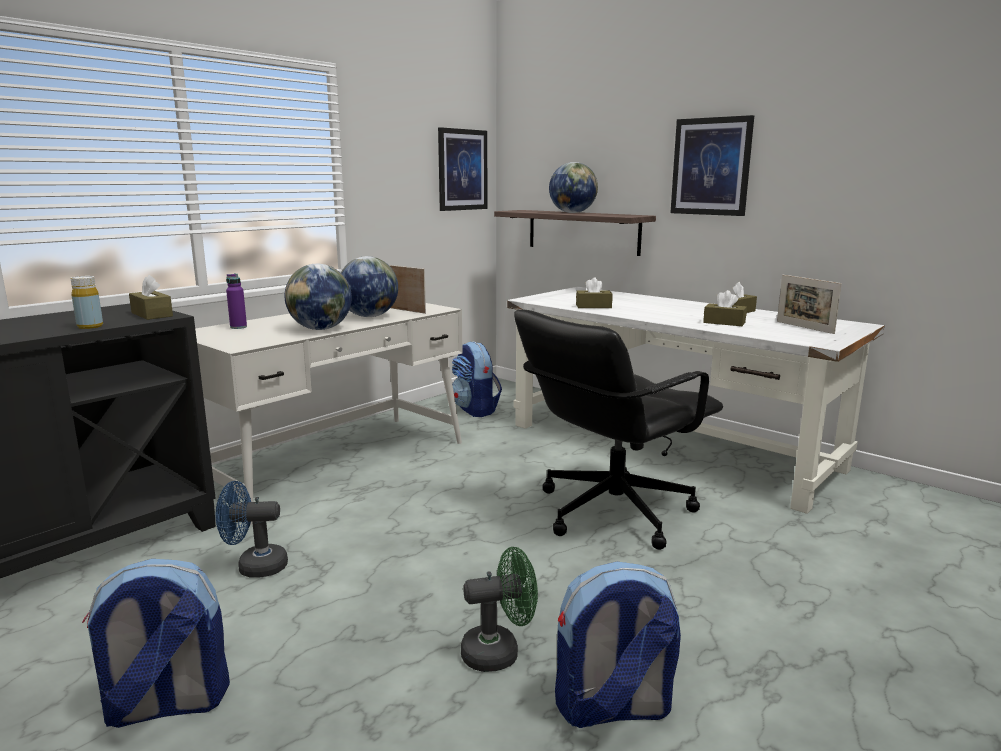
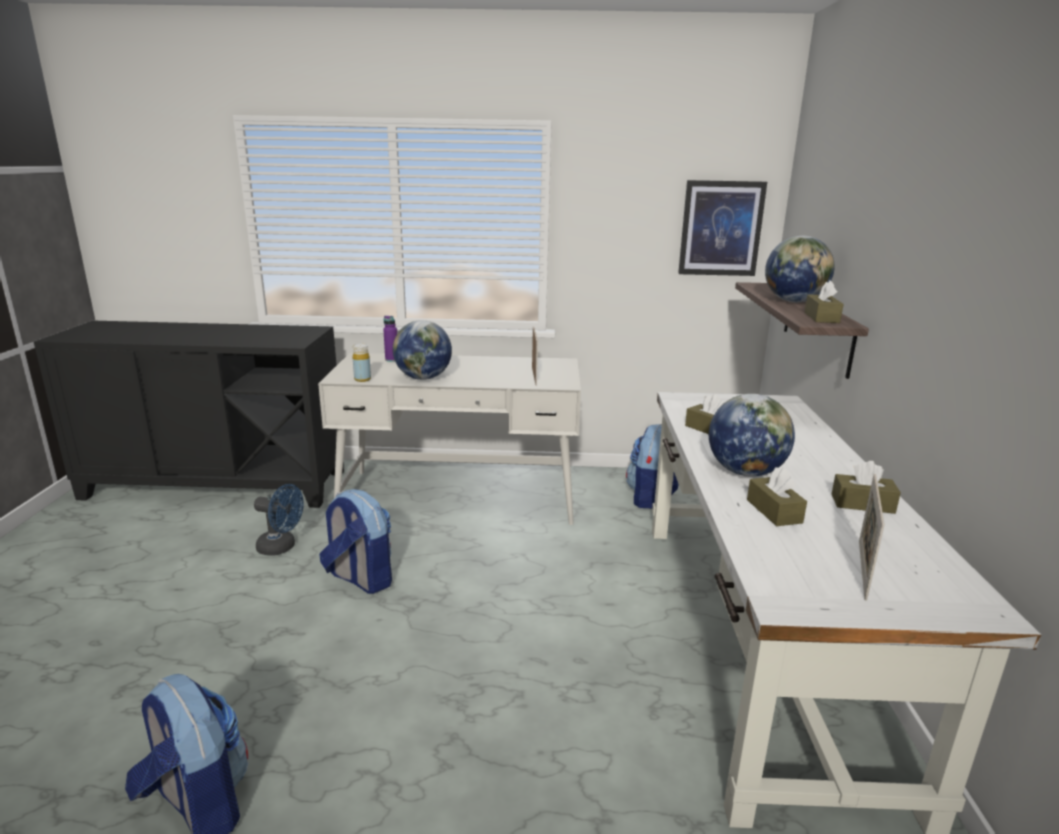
camera: 50 degrees right, 5 degrees up
(90, 326) = (242, 342): yellow bottle -> yellow bottle (362, 379)
(152, 314) = (294, 340): brown tissue box -> brown tissue box (821, 317)
(166, 705) = (115, 603): backpack -> backpack (360, 578)
(254, 567) = (282, 547): blue fan -> blue fan turned 150 degrees clockwise
(369, 316) = (490, 375): globe -> globe (745, 472)
(499, 652) = (244, 705): green fan -> none
(612, 511) = (541, 665): black office chair -> none
(711, 166) = (924, 272): picture -> none

